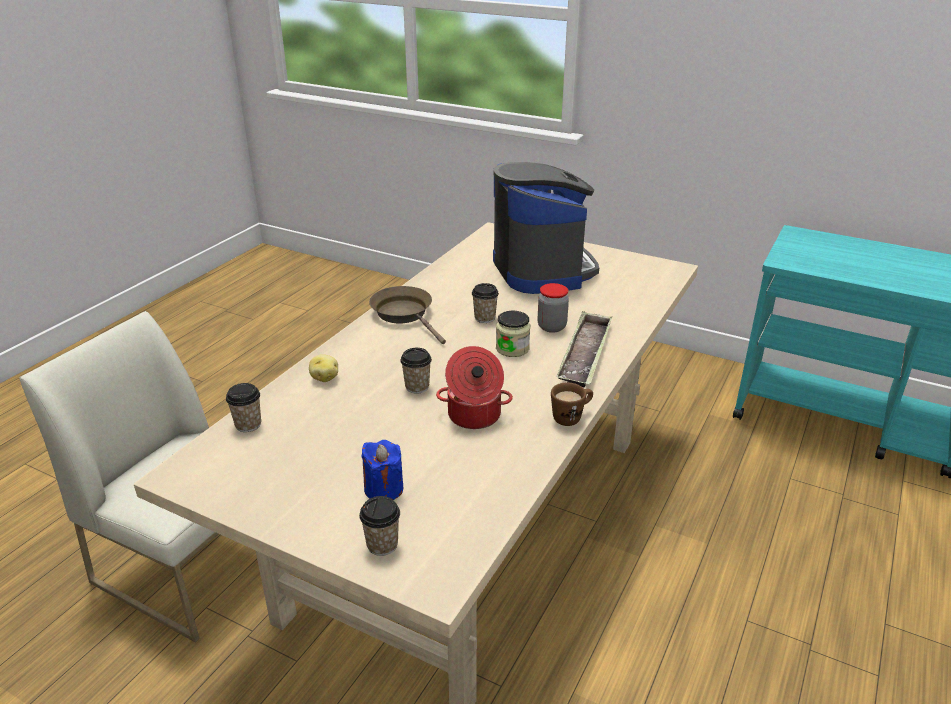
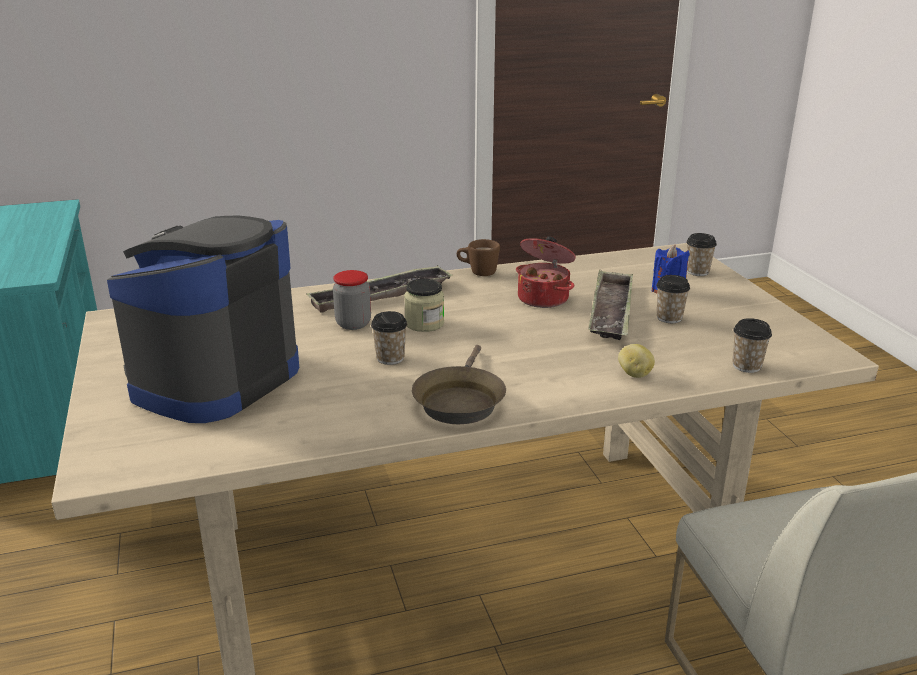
camera: 135 degrees left, 5 degrees down
(403, 429) = (611, 312): none -> tray
(417, 387) = (557, 332): cup -> cup (669, 318)

